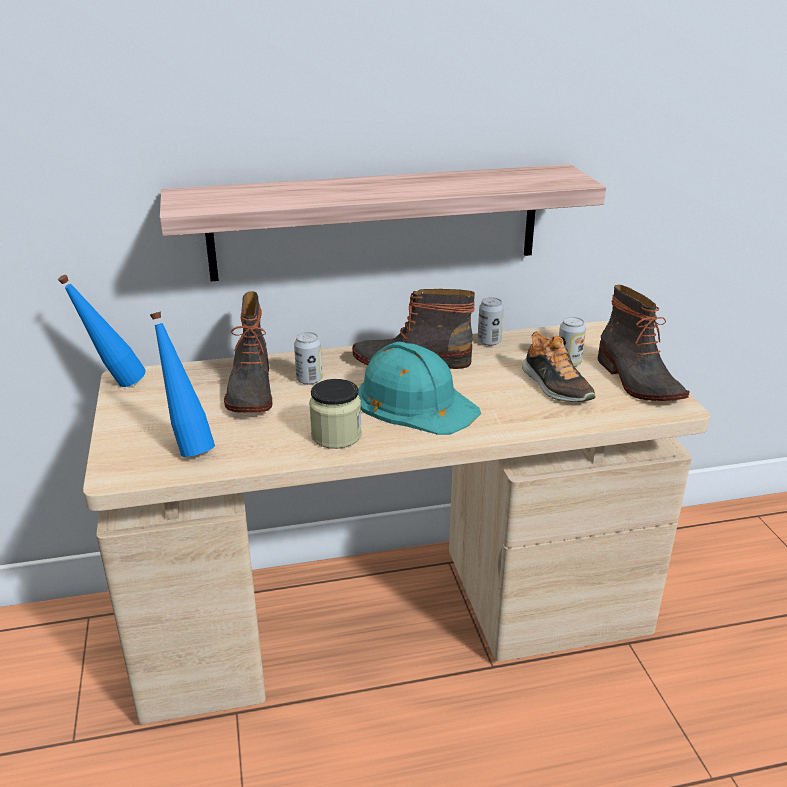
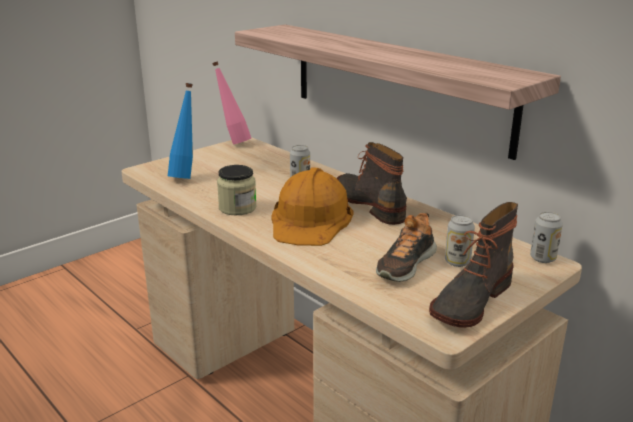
camera: 60 degrees right, 5 degrees down
(114, 385) = (233, 142): blue bottle -> pink bottle
(249, 390) = (266, 171): boot -> none
(415, 402) = (311, 219): turquoise hard hat -> orange hard hat
(489, 342) = (445, 222): can -> can (542, 258)

